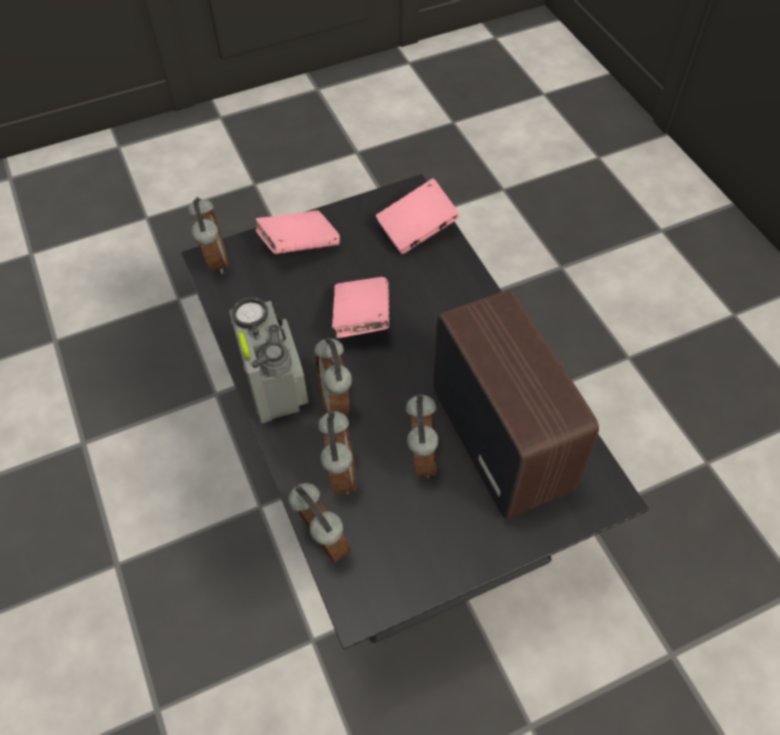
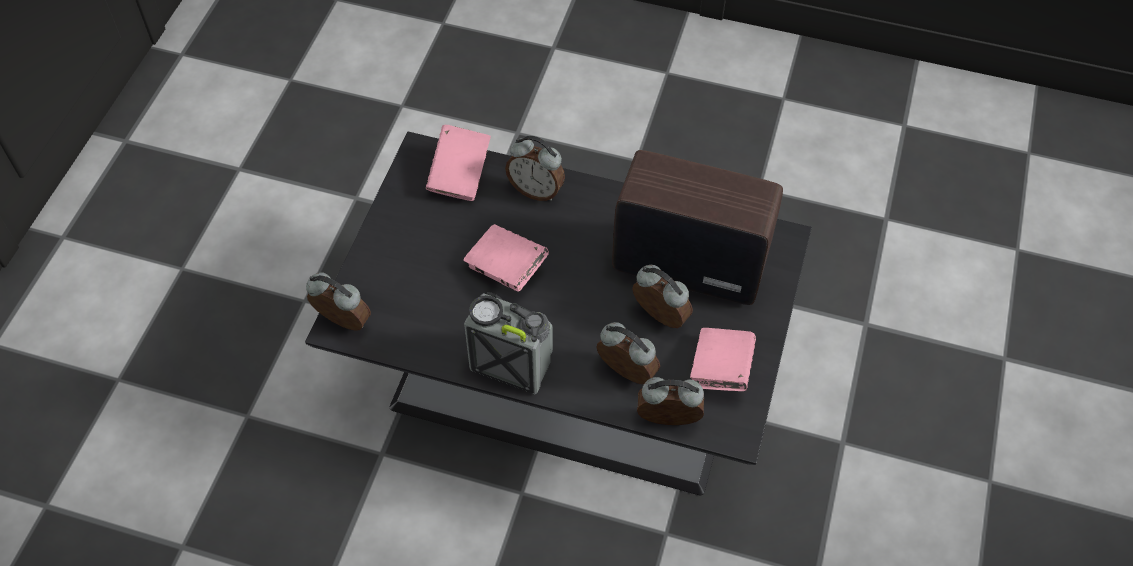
camera: 50 degrees left, 0 degrees up
(299, 245) = (391, 258): pink book -> pink book (720, 370)
(336, 400) = (562, 334): alarm clock -> alarm clock (536, 190)

